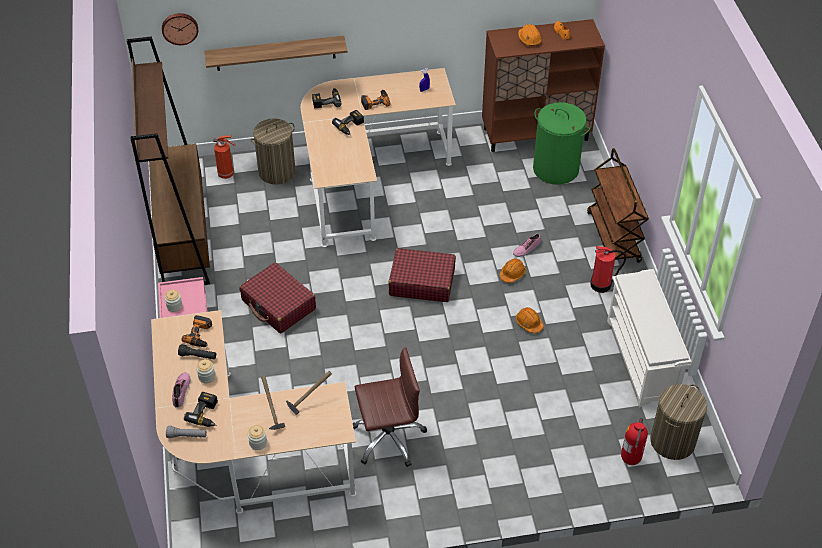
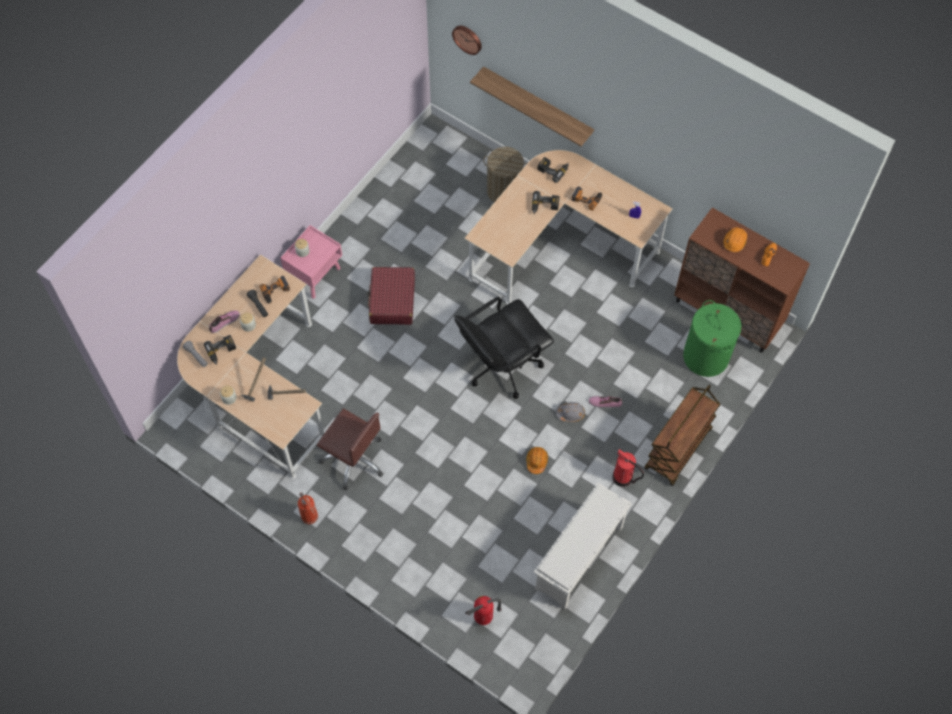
camera: 45 degrees right, 15 degrees up
(183, 235) = (390, 193): brown bookcase -> none
(227, 174) = (469, 165): fire extinguisher -> fire extinguisher (310, 518)
(421, 282) = (502, 365): red suitcase -> black office chair
(512, 274) = (570, 413): orange hard hat -> grey hard hat
(672, 441) = (526, 633): laundry basket -> none

